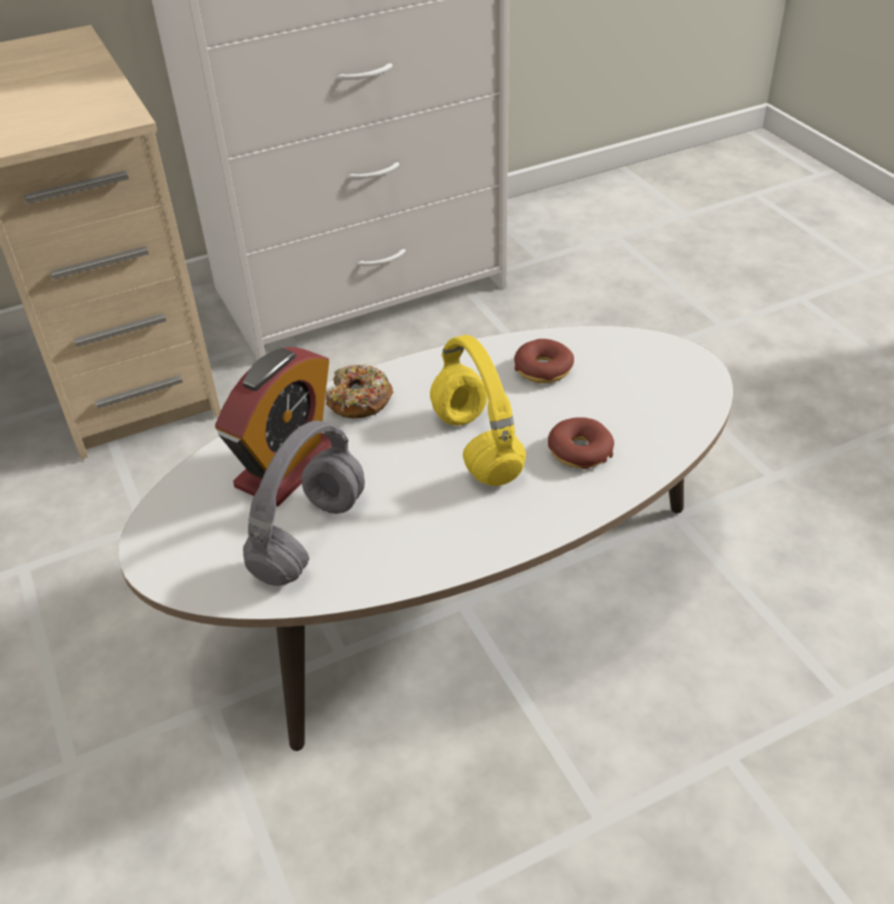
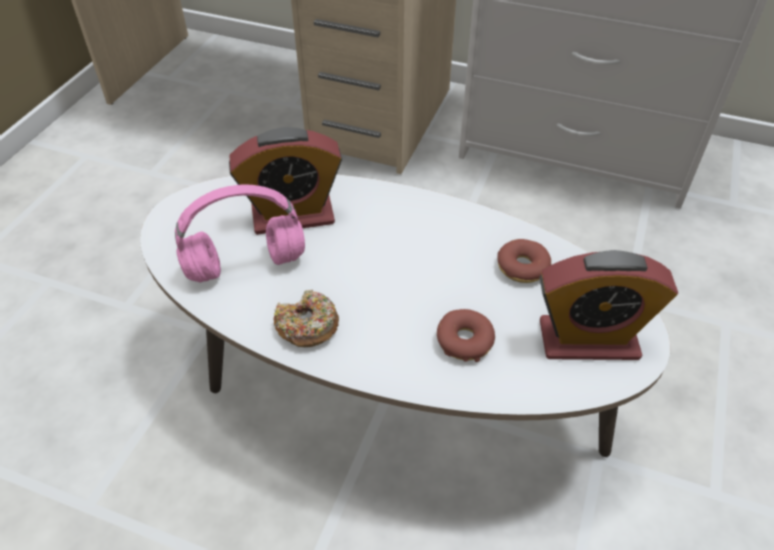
camera: 45 degrees right, 5 degrees up
(310, 535) = (247, 264): grey headphones -> pink headphones
(359, 401) = (383, 204): donut -> donut (307, 326)
(474, 445) = (406, 283): yellow headphones -> none
(658, 385) = (588, 340): none -> alarm clock

